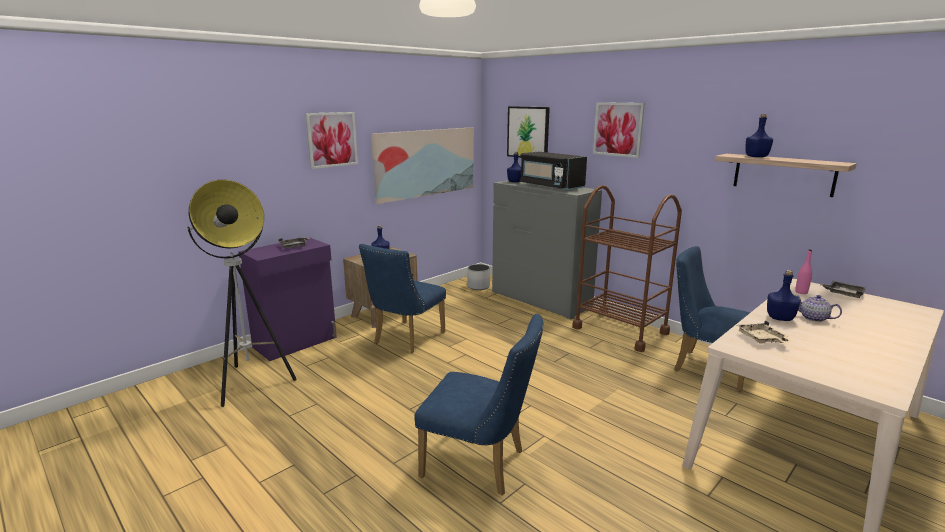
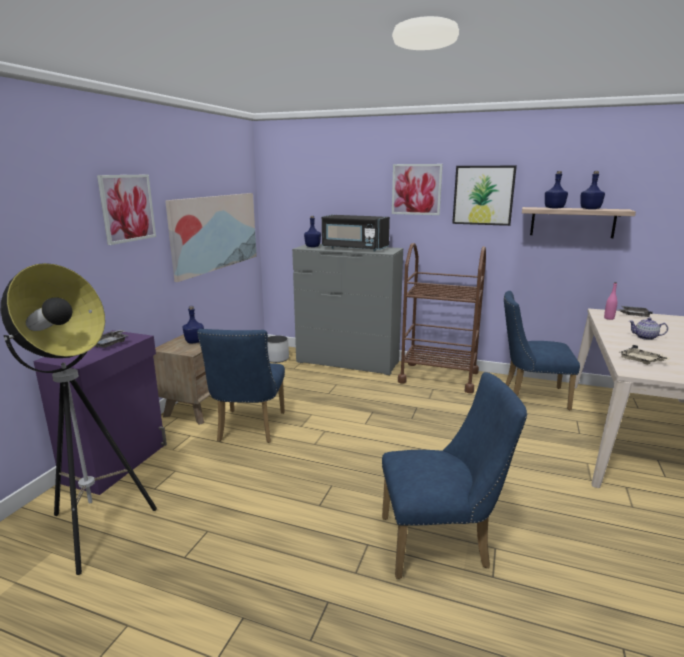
camera: 25 degrees left, 0 degrees up
(528, 132) = (316, 196): picture -> picture (483, 195)
(779, 318) = (625, 341): blue bottle -> blue bottle (590, 209)

